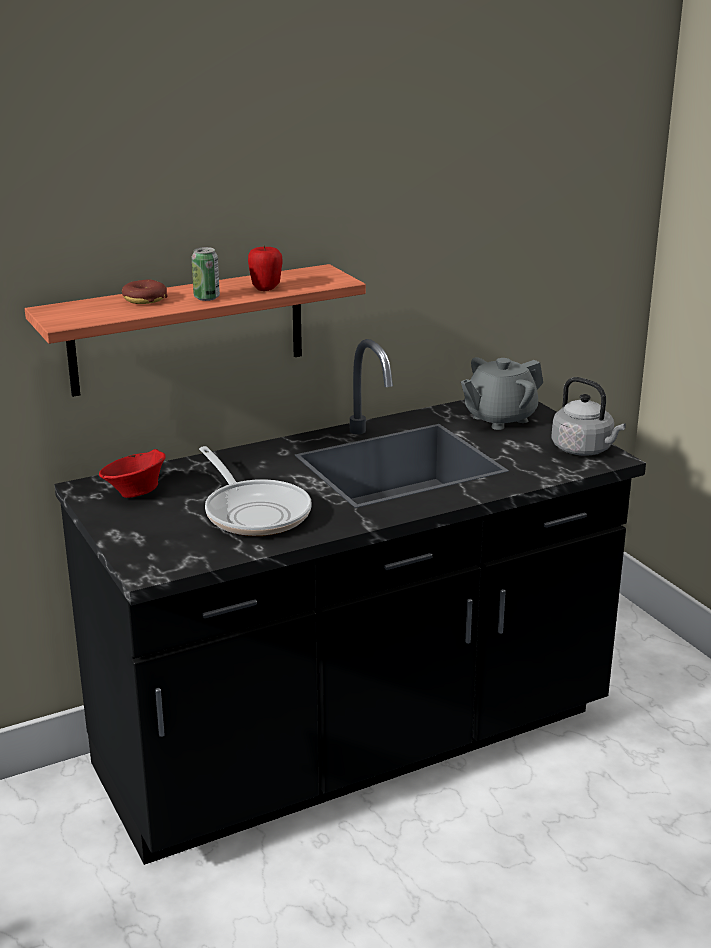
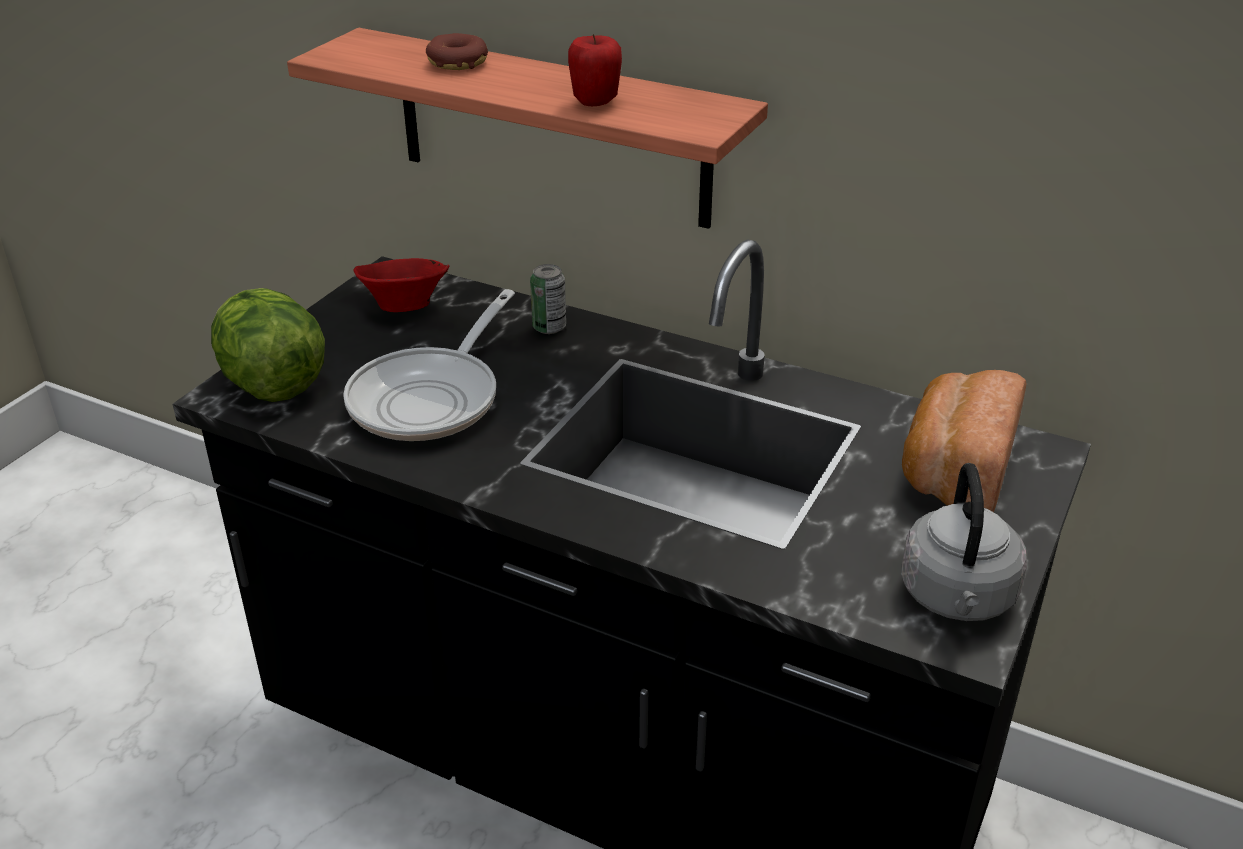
camera: 55 degrees right, 10 degrees up
(160, 554) = (272, 384): none -> lettuce
(206, 298) = (509, 86): can -> can (549, 327)
(499, 418) = (954, 470): grey teapot -> bread

